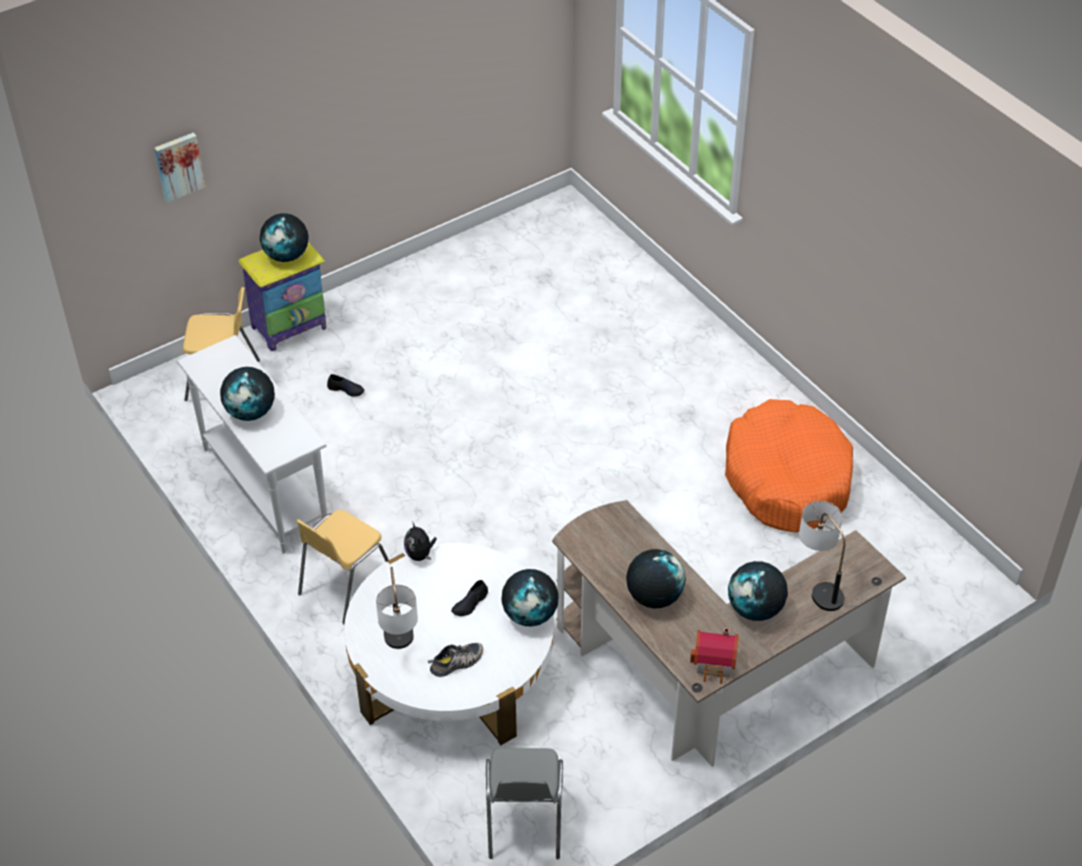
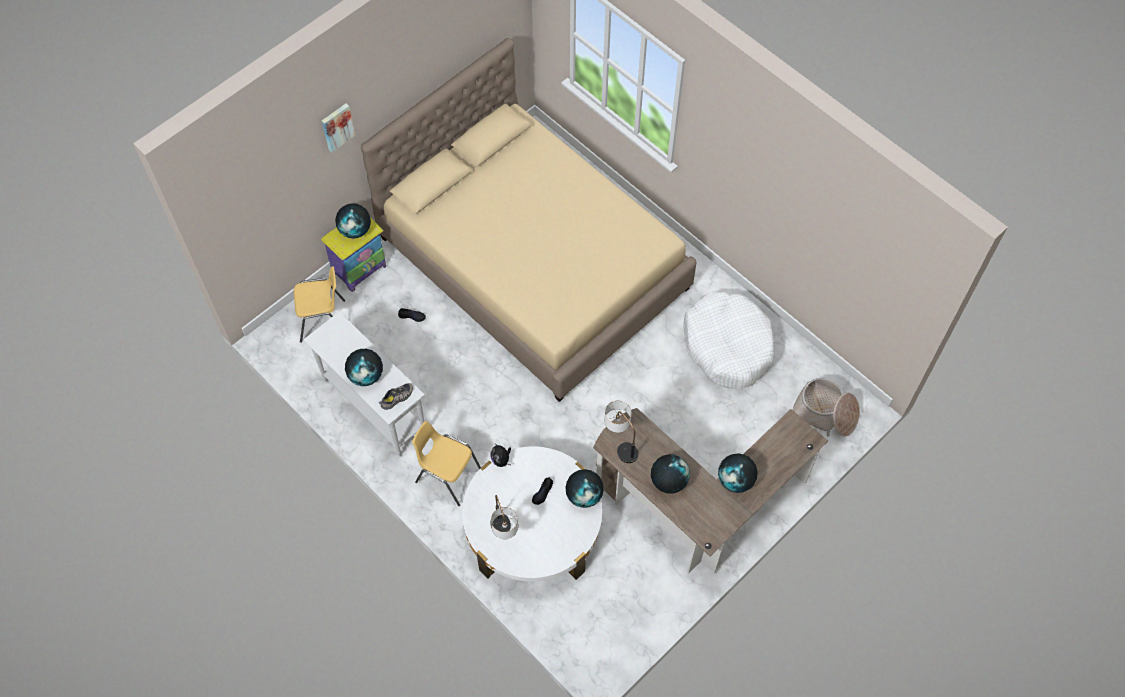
camera: 10 degrees left, 15 degrees up
(178, 166) = (277, 198): picture -> picture (337, 126)
(345, 586) = (447, 475): yellow chair -> yellow chair turned 90 degrees clockwise
(457, 663) = (543, 540): shoe -> shoe (397, 398)
(524, 822) = (602, 633): grey chair -> none
(530, 347) = (533, 262): none -> beige bed
(715, 664) = (717, 526): toy house -> none
(787, 479) = (727, 346): orange dog bed -> white dog bed
(818, 585) = (773, 456): table lamp -> table lamp (620, 444)
(918, 581) = (825, 413): none -> basket

